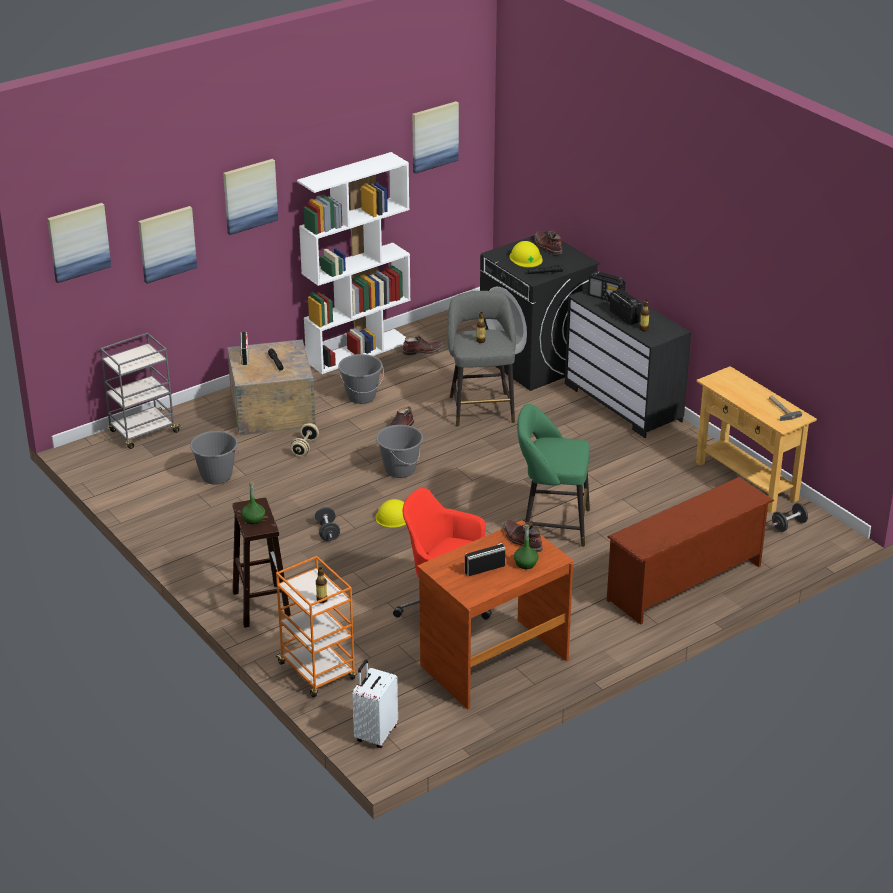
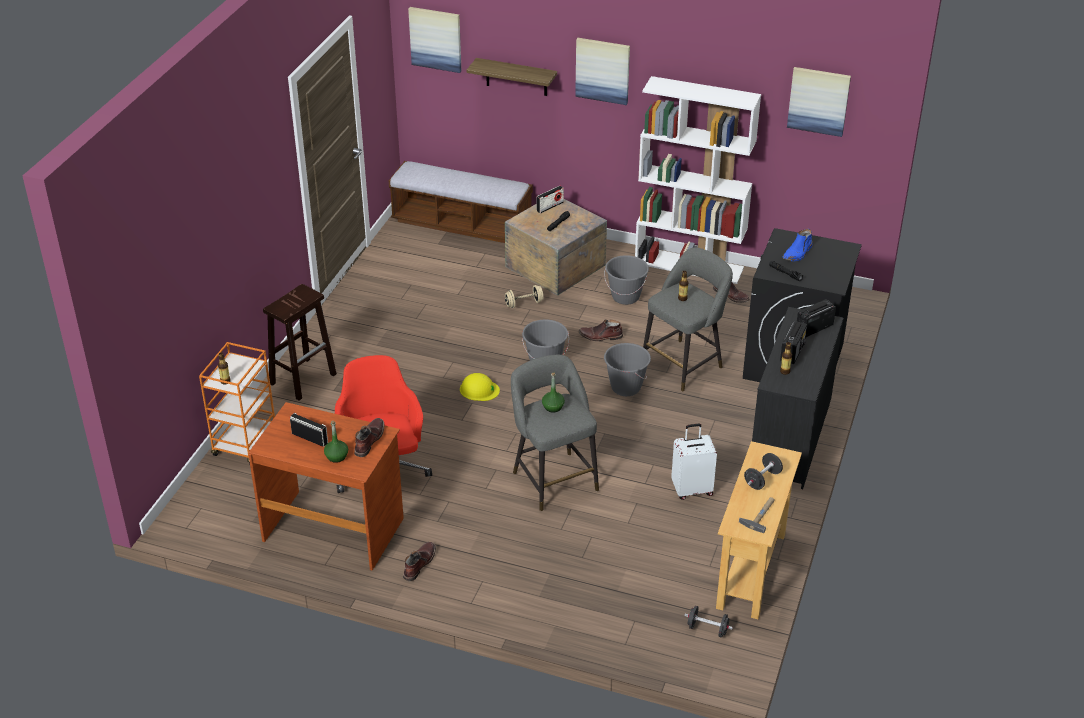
camera: 55 degrees right, 5 degrees up
(143, 432) = (462, 224): grey cart -> bench
(167, 244) = (516, 77): picture -> shelf
(216, 476) = (441, 282): grey bucket -> grey bucket (625, 387)
(253, 519) = (289, 302): green bottle -> green bottle (553, 407)
(327, 532) = (424, 366): black dumbbell -> black dumbbell (762, 479)
(375, 734) = (195, 506): white suitcase -> white suitcase (692, 489)
(526, 258) = (797, 253): yellow hard hat -> blue boot
(547, 246) = (834, 256): brown boot -> brown boot (419, 564)
(551, 525) = (553, 478): green stool -> grey stool
(606, 297) = (814, 328): radio -> radio turned 60 degrees clockwise
(686, 583) = (546, 596): brown shoe rack -> none

